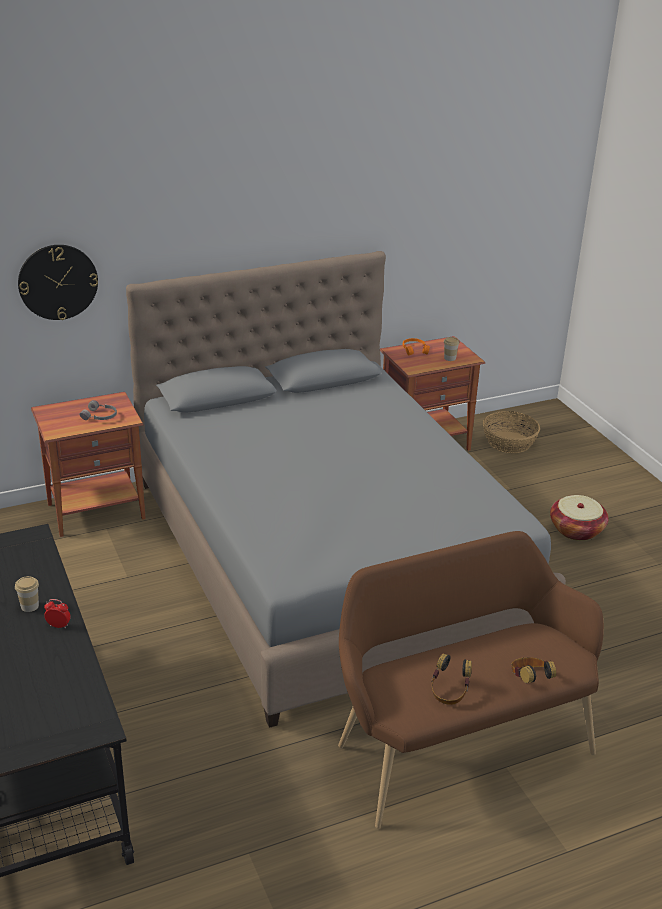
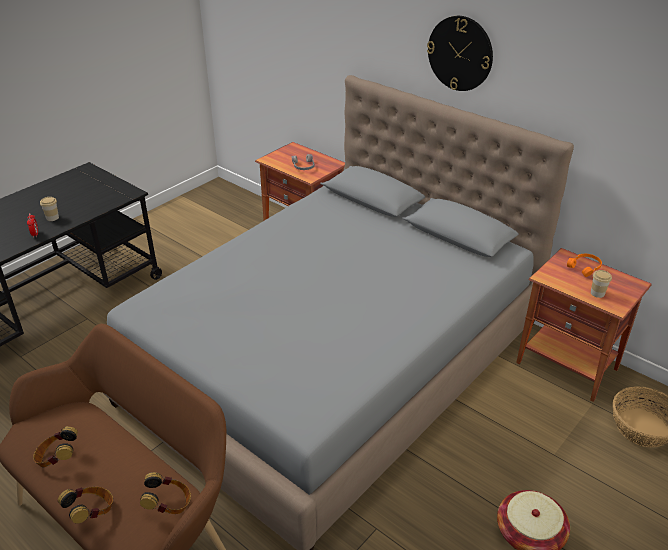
camera: 65 degrees right, 5 degrees up
(58, 282) = (317, 54): wall clock -> wall clock (460, 53)
(540, 635) = (169, 505): none -> headphones

